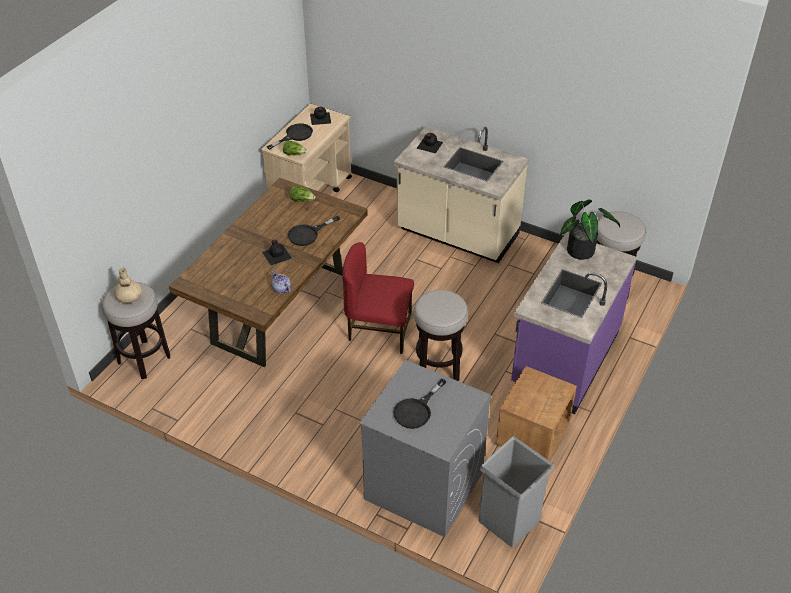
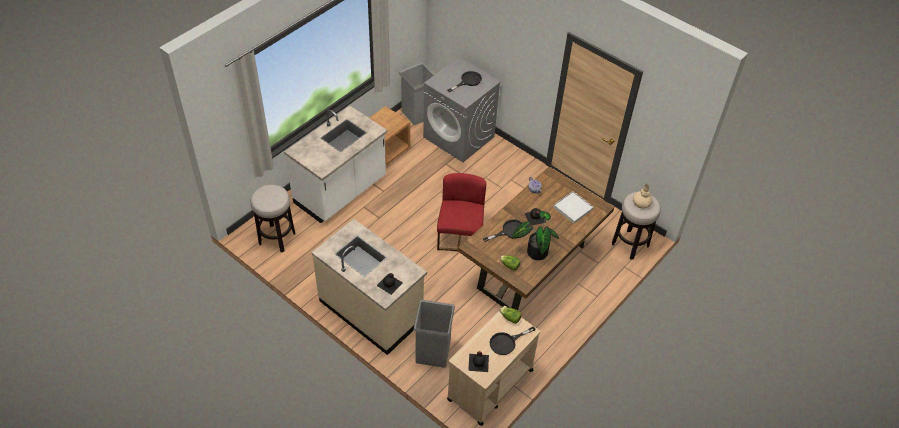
camera: 170 degrees left, 5 degrees up
(226, 274) = (573, 208): none -> white tray
(377, 210) = (432, 352): none -> grey trash can
(379, 330) = (460, 236): red chair -> red chair turned 105 degrees counterclockwise
(438, 368) = (427, 201): stool -> none
(564, 359) = (341, 191): purple counter -> white counter
(584, 252) = (318, 161): potted plant -> potted plant (535, 251)

